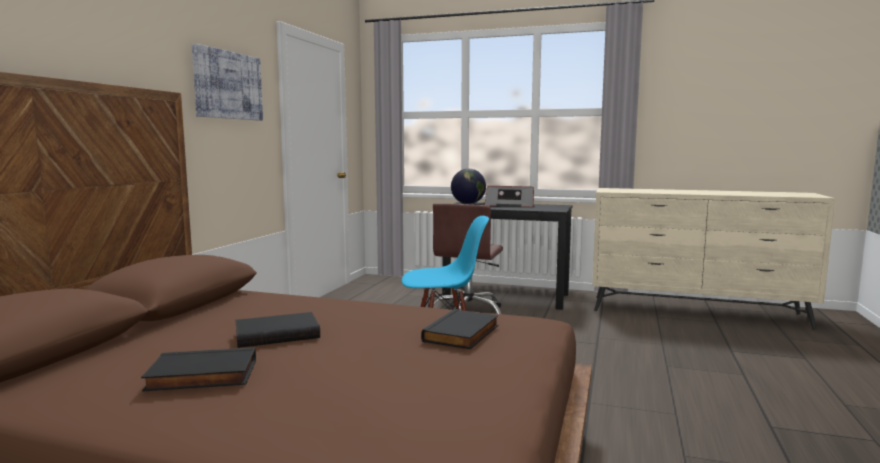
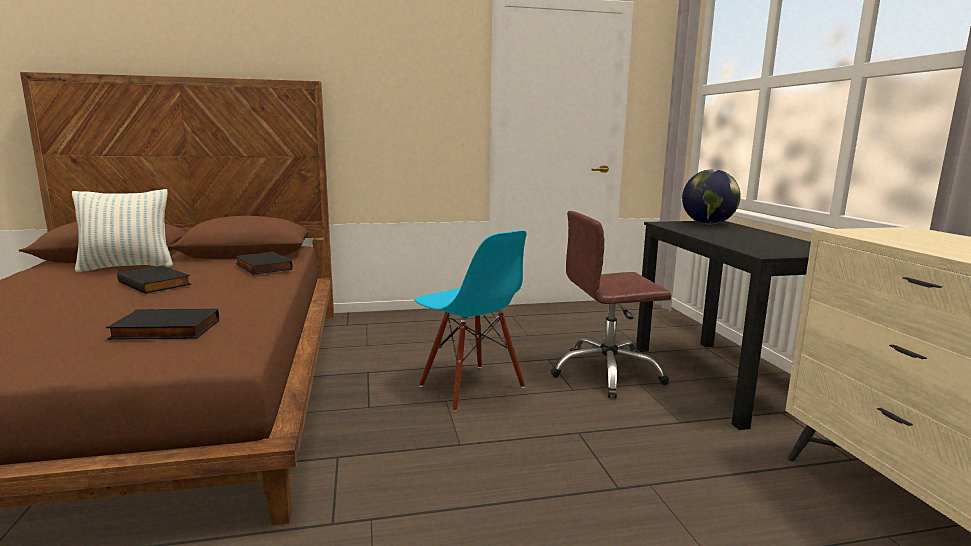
camera: 60 degrees right, 5 degrees up
(133, 349) = (128, 267): none -> pillow
(201, 376) = (52, 287): black book -> black book (261, 267)
(228, 85) = (404, 70): picture -> none
(510, 205) = (748, 235): radio -> none

